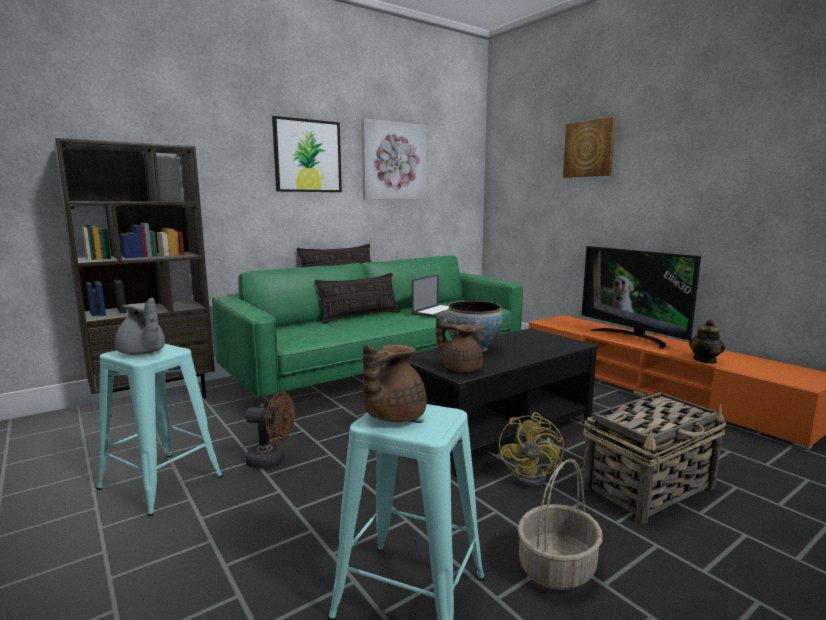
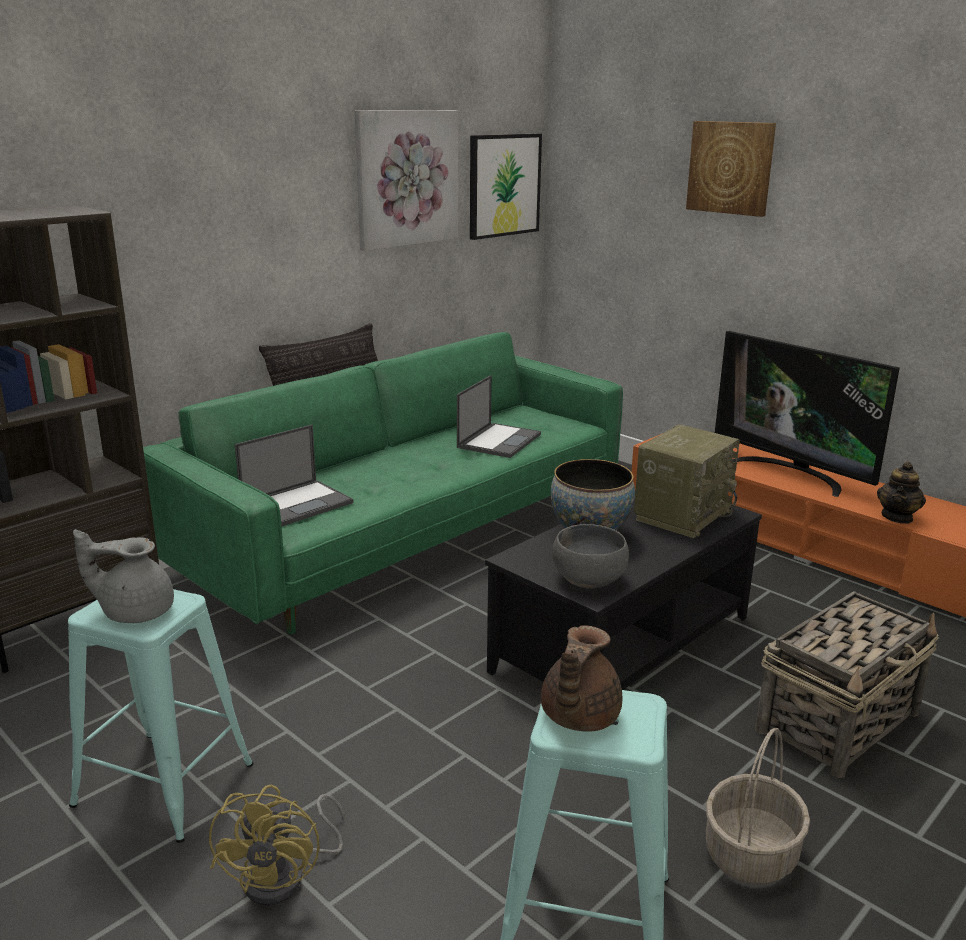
camera: 10 degrees left, 10 degrees up
(142, 353) = (135, 611): grey teapot -> grey teapot turned 150 degrees clockwise
(272, 460) = (314, 728): brown fan -> none
(300, 332) = (297, 503): none -> laptop
(307, 156) = (270, 187): picture -> picture (504, 185)
(360, 316) = (375, 458): pillow -> none
(460, 368) = (588, 579): brown teapot -> grey bowl
(534, 477) = (692, 719): yellow fan -> yellow fan (286, 877)
(541, 343) = (682, 514): none -> radio

